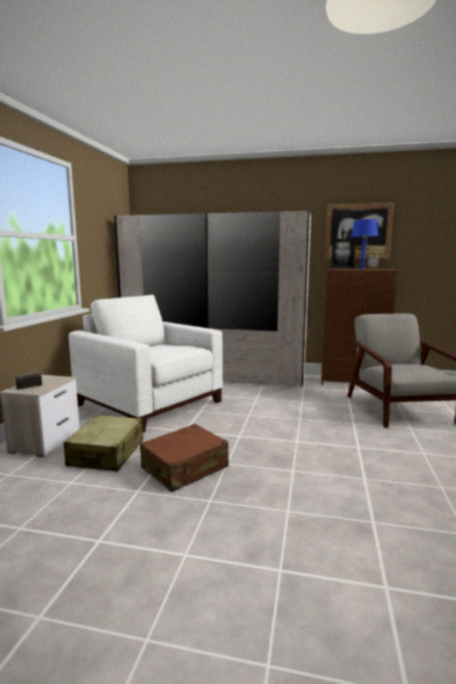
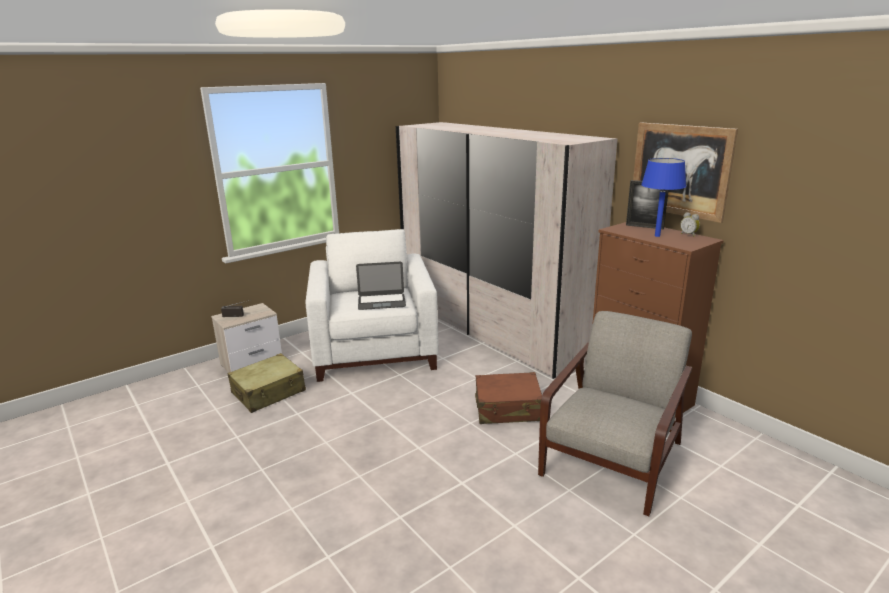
camera: 40 degrees right, 10 degrees up
(176, 348) = (381, 301): none -> laptop
(185, 468) = (292, 432): brown suitcase -> brown suitcase (508, 409)

